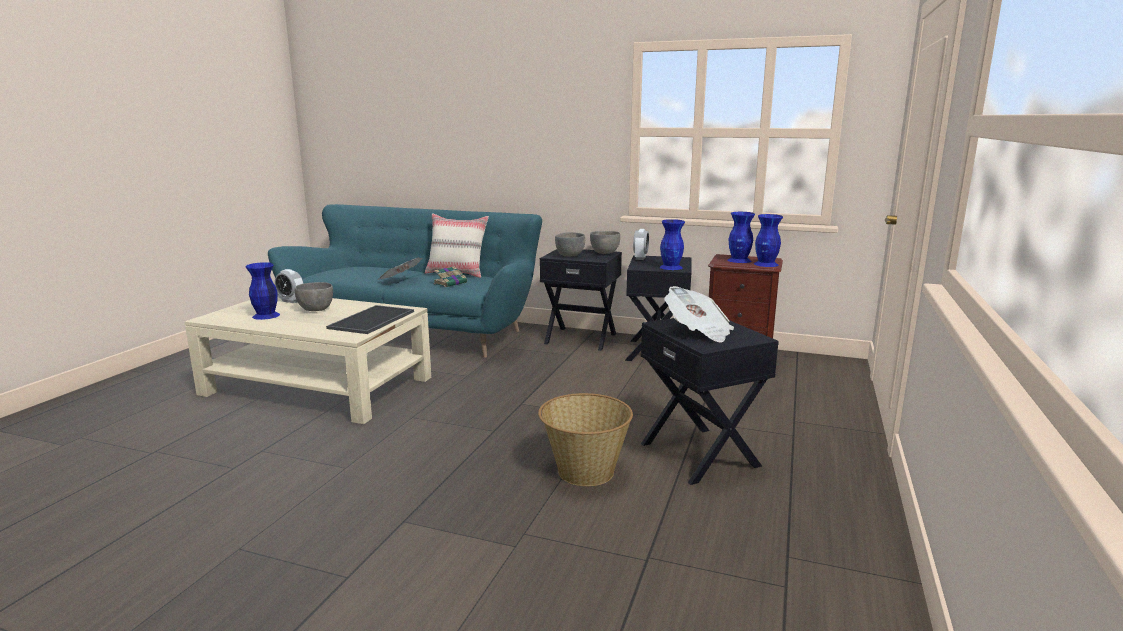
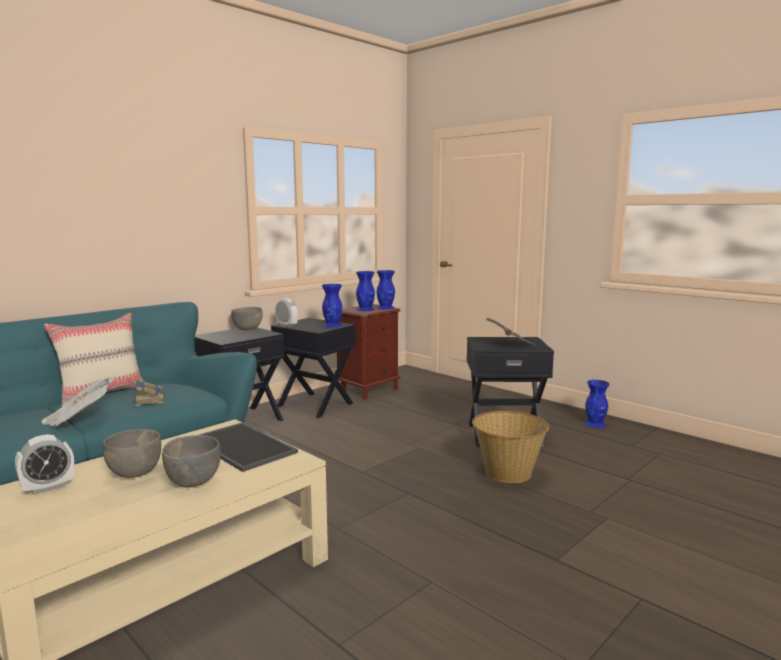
camera: 65 degrees left, 5 degrees down
(265, 316) = (103, 509): blue vase -> blue vase (595, 424)
(570, 255) = (234, 337): grey bowl -> grey bowl (193, 481)

